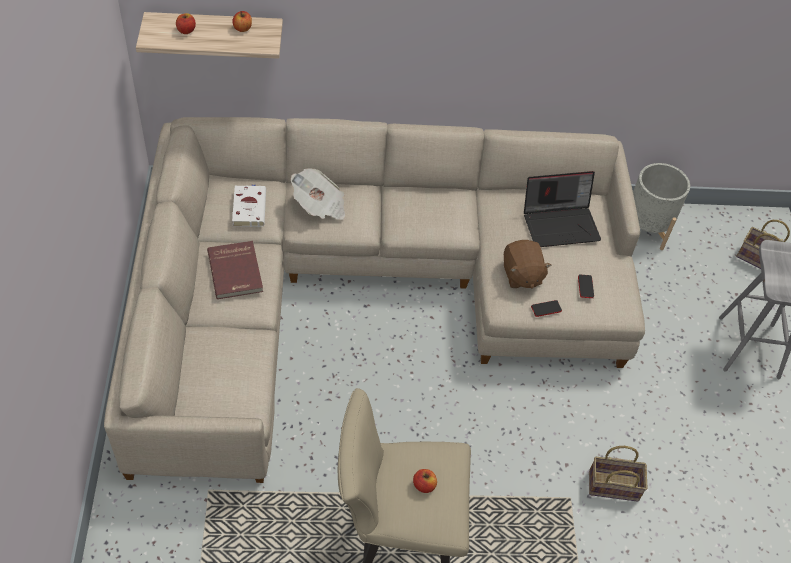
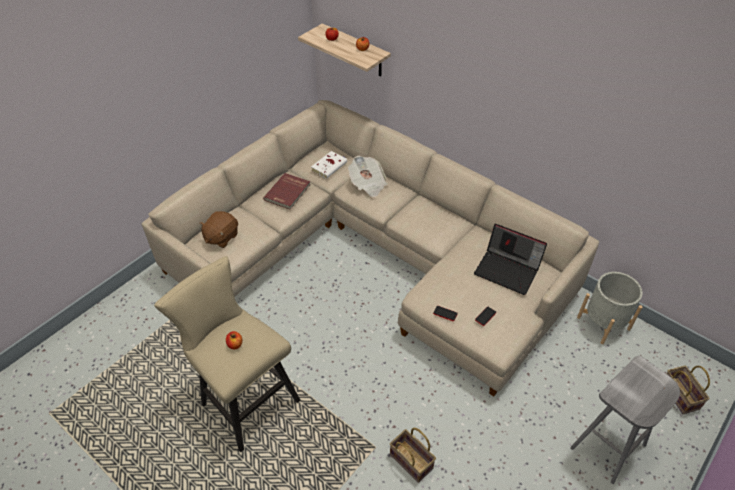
camera: 45 degrees right, 5 degrees down
(521, 275) = (449, 285): brown plush toy -> brown plush toy (221, 237)

